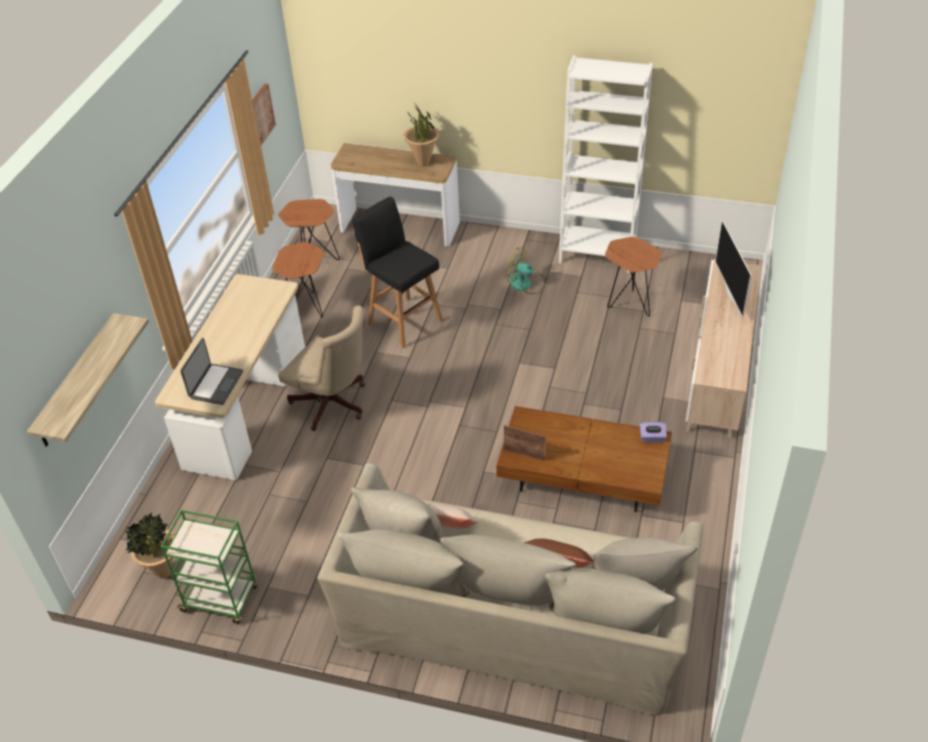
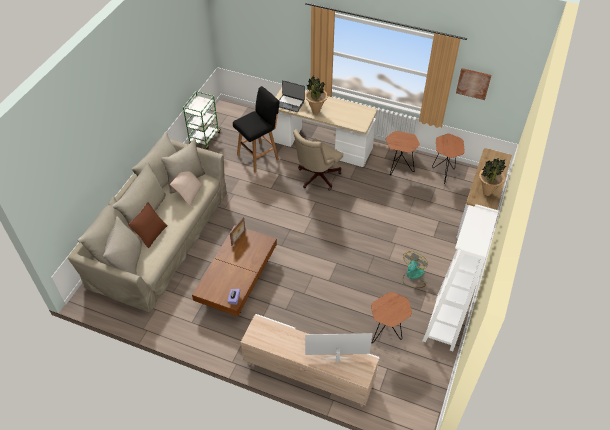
camera: 95 degrees right, 5 degrees up
(77, 381) = (259, 37): shelf -> none
(163, 572) = (225, 121): potted plant -> potted plant (315, 111)
(403, 321) = (382, 211): black stool -> black stool (259, 156)

